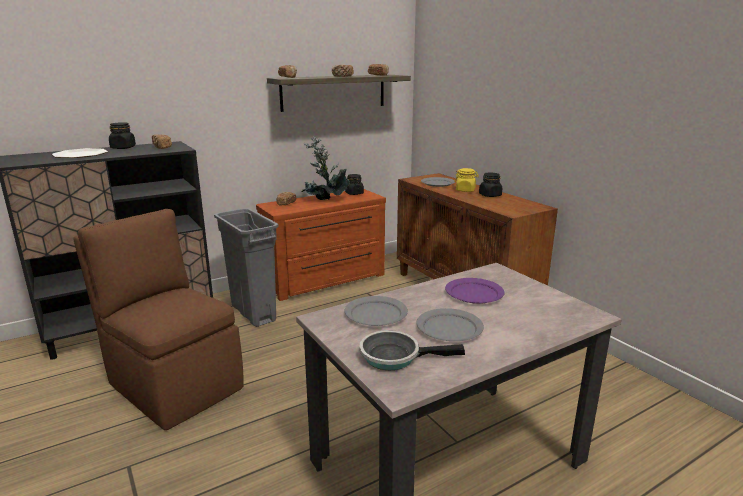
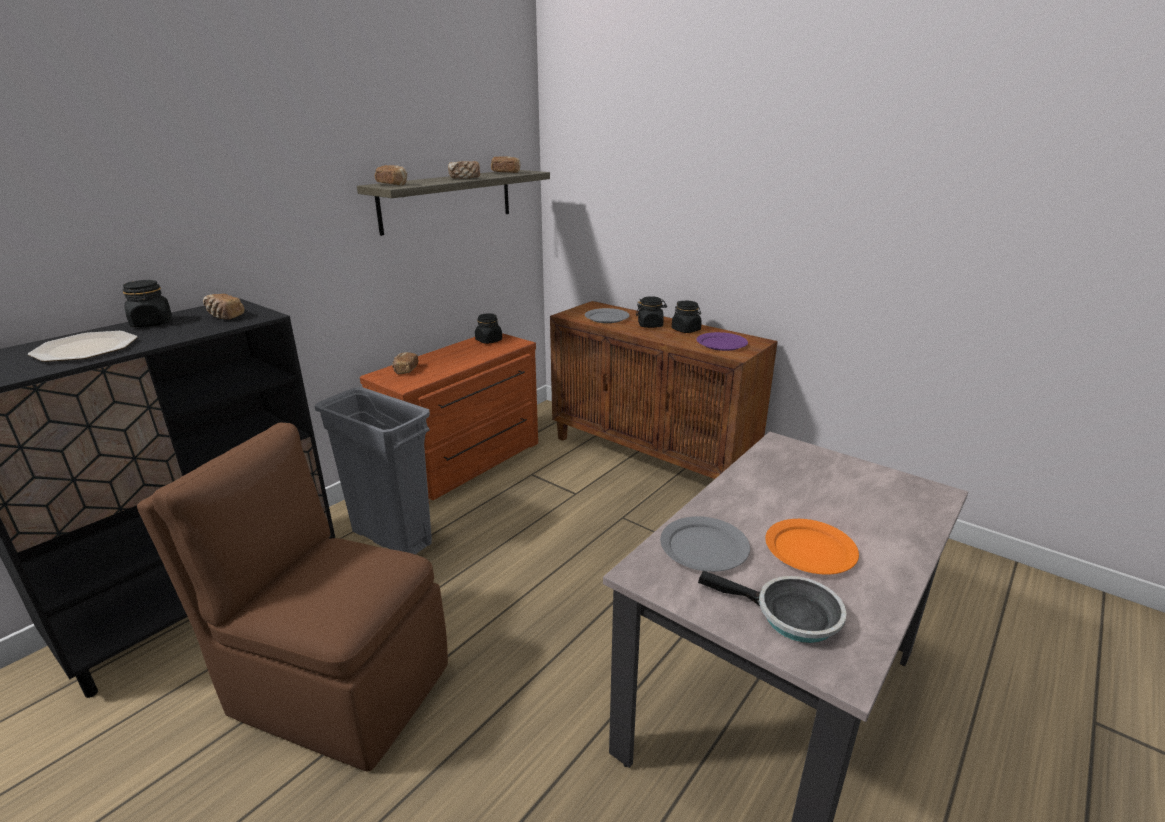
camera: 20 degrees left, 5 degrees up
(325, 201) = (460, 359): potted plant -> none
(395, 356) = (790, 615): frying pan -> frying pan turned 135 degrees counterclockwise
(449, 327) = (809, 549): grey plate -> orange plate
(465, 190) = (650, 325): yellow jar -> black jar
(474, 293) = (789, 486): purple plate -> purple plate (722, 344)

